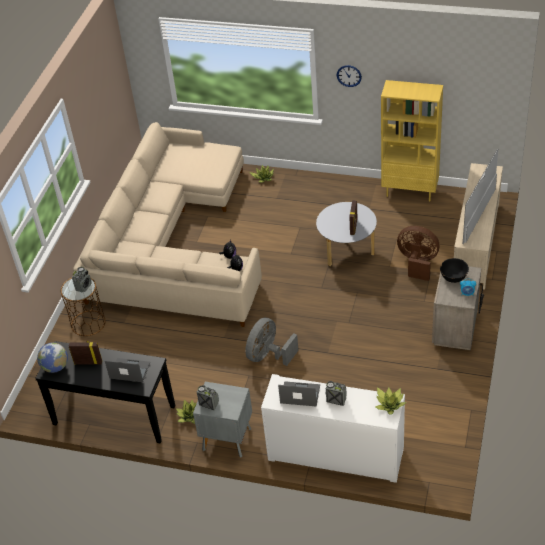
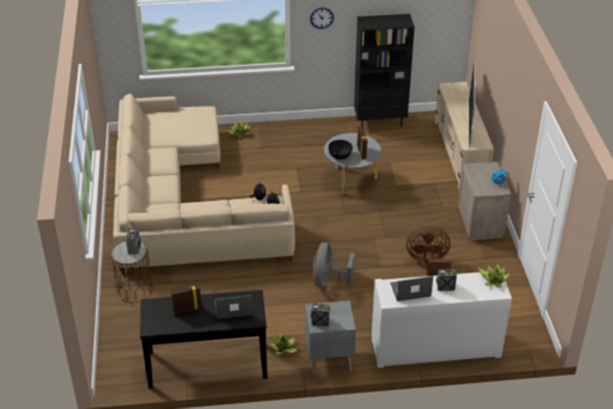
camera: 25 degrees left, 5 degrees down
(55, 367) = (155, 321): globe -> none
(410, 191) = (380, 122): yellow bookcase -> black bookcase
(417, 263) = (419, 178): brown fan -> brown fan (428, 264)
(453, 277) = (479, 173): black bowl -> black bowl (340, 156)

